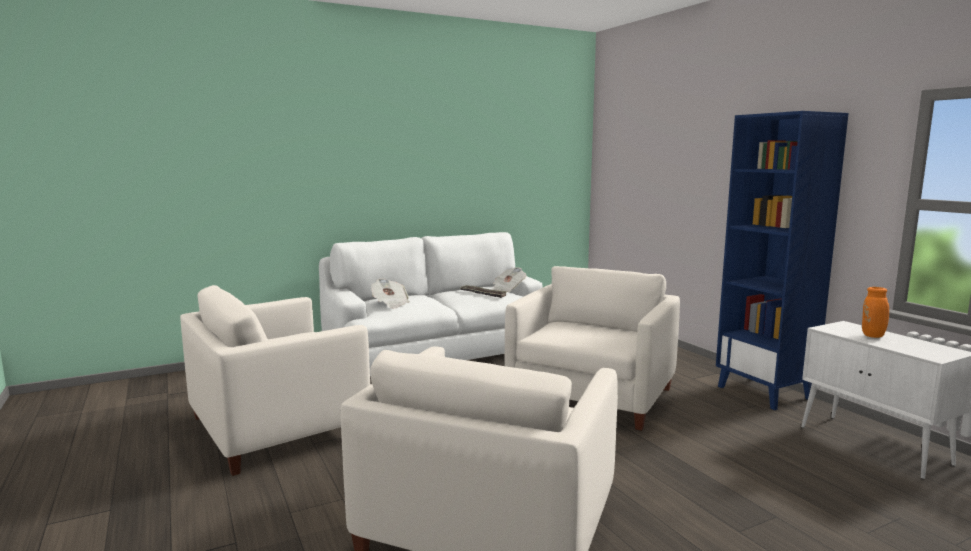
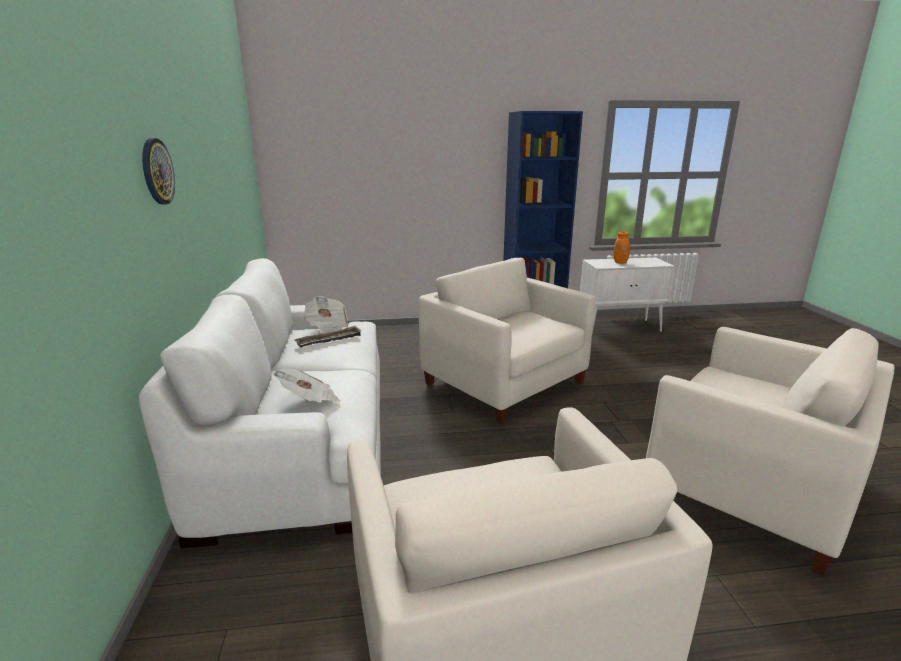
camera: 70 degrees left, 10 degrees up
(394, 161) = (157, 171): none -> wall clock

